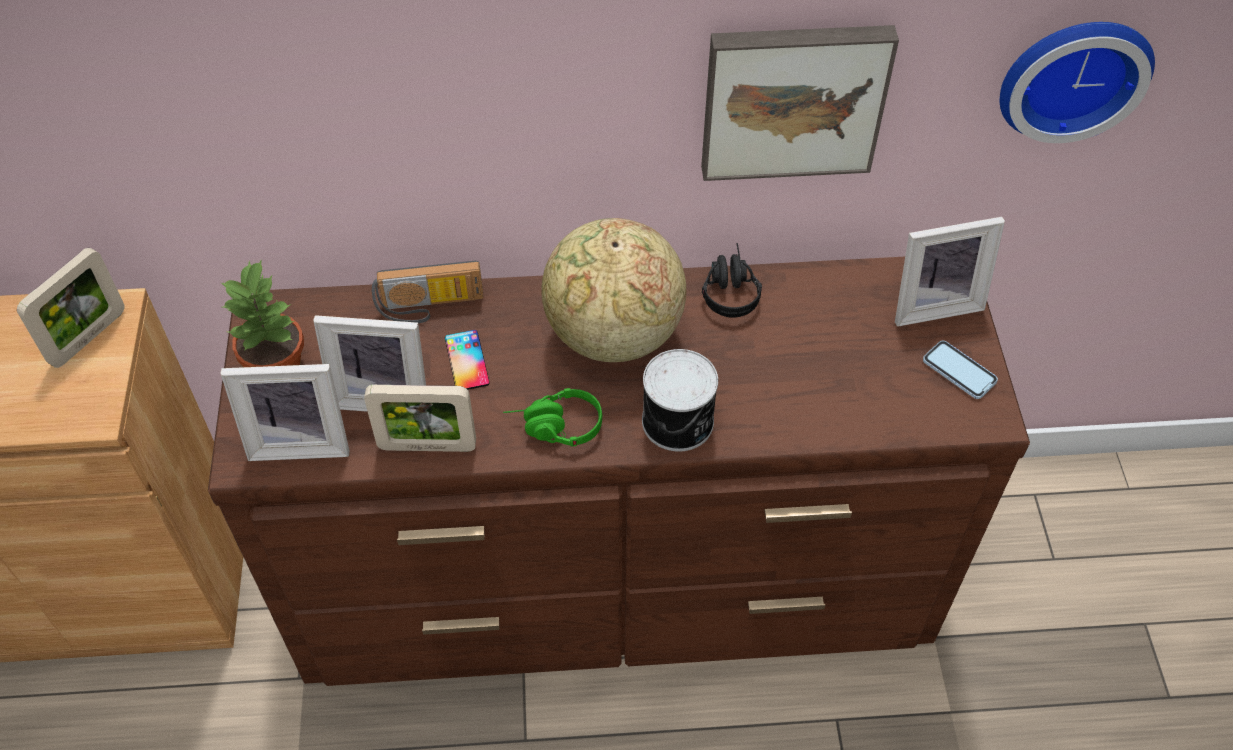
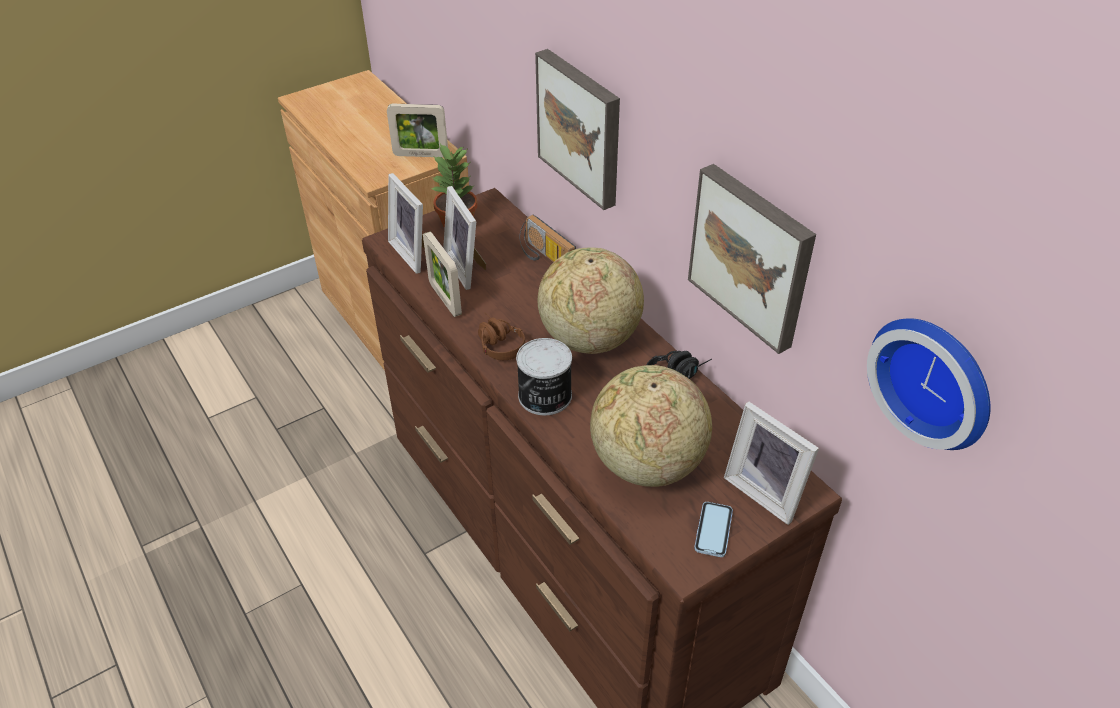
camera: 60 degrees right, 10 degrees down
(424, 115) = (581, 127): none -> picture
(467, 360) = (517, 288): phone -> none
(554, 428) = (496, 343): green headphones -> brown headphones
(839, 380) = (646, 463): none -> globe

